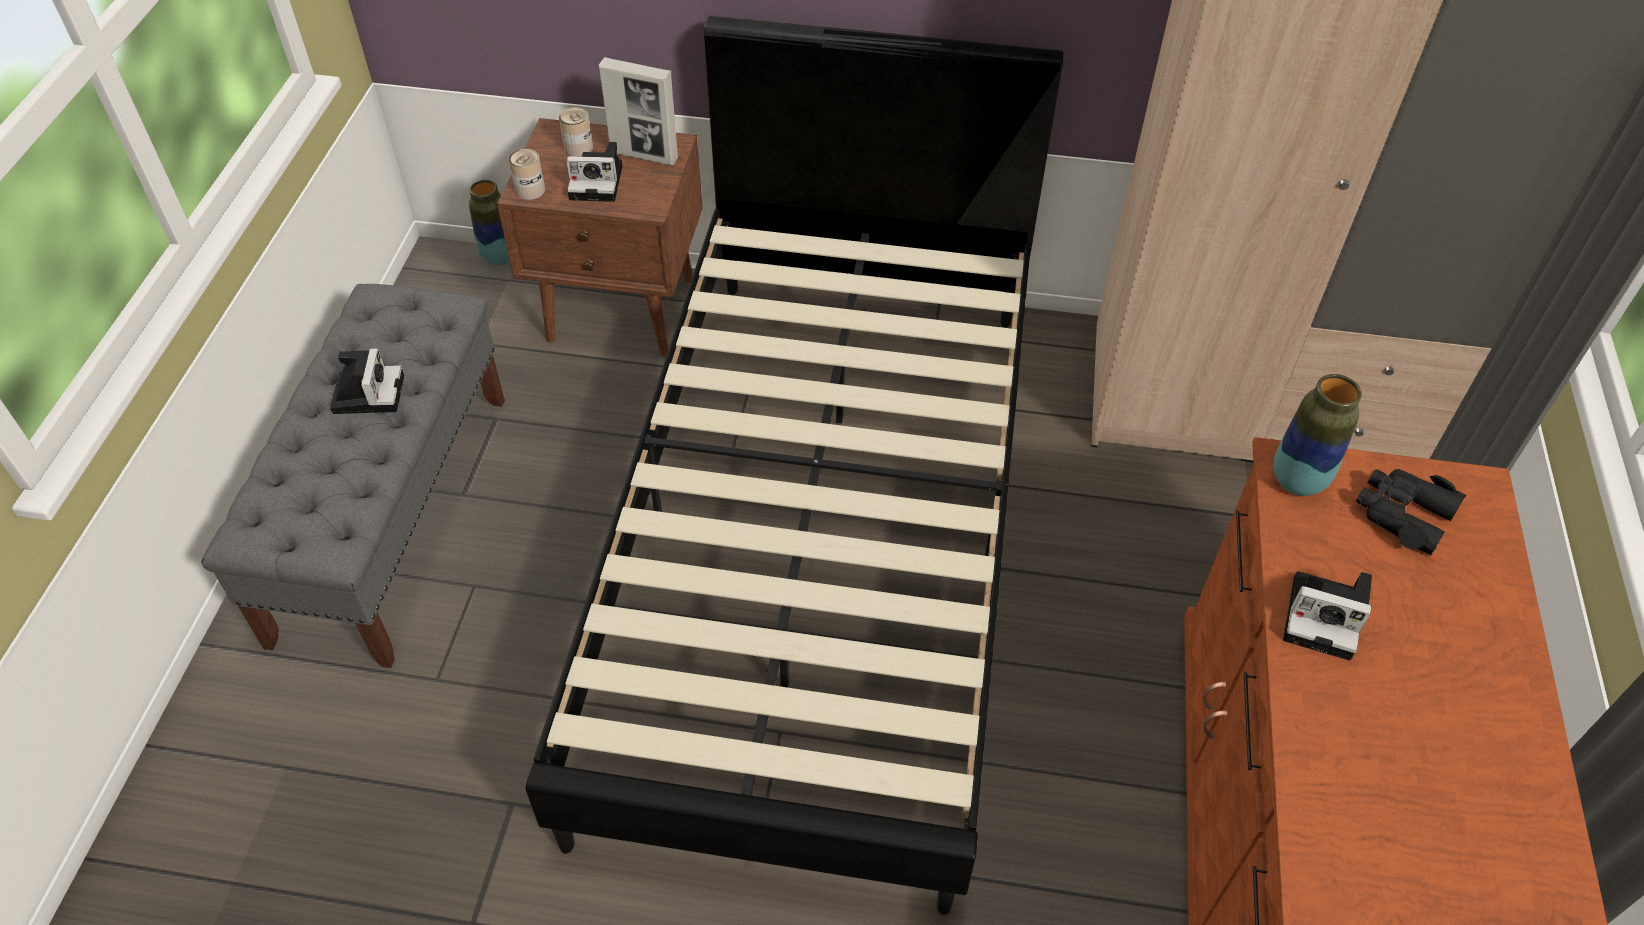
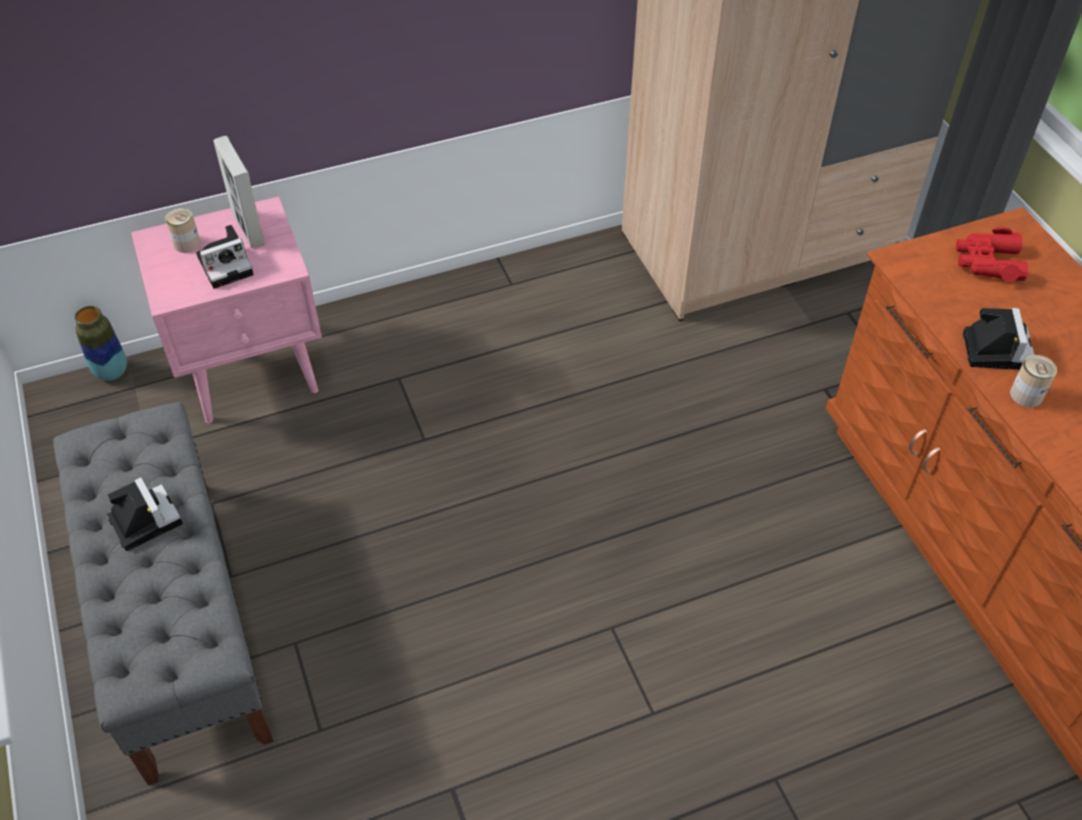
camera: 30 degrees left, 0 degrees up
(530, 190) = (173, 293): can -> can (1026, 395)
(623, 310) = (254, 370): brown nightstand -> pink nightstand
(644, 155) = (248, 229): picture frame -> picture frame turned 75 degrees clockwise
(821, 541) = (540, 476): black bed -> none
(1297, 481) = (914, 268): vase -> none
(1325, 617) = (995, 348): camera -> camera turned 75 degrees counterclockwise
(1402, 514) = (988, 262): black binoculars -> red binoculars

